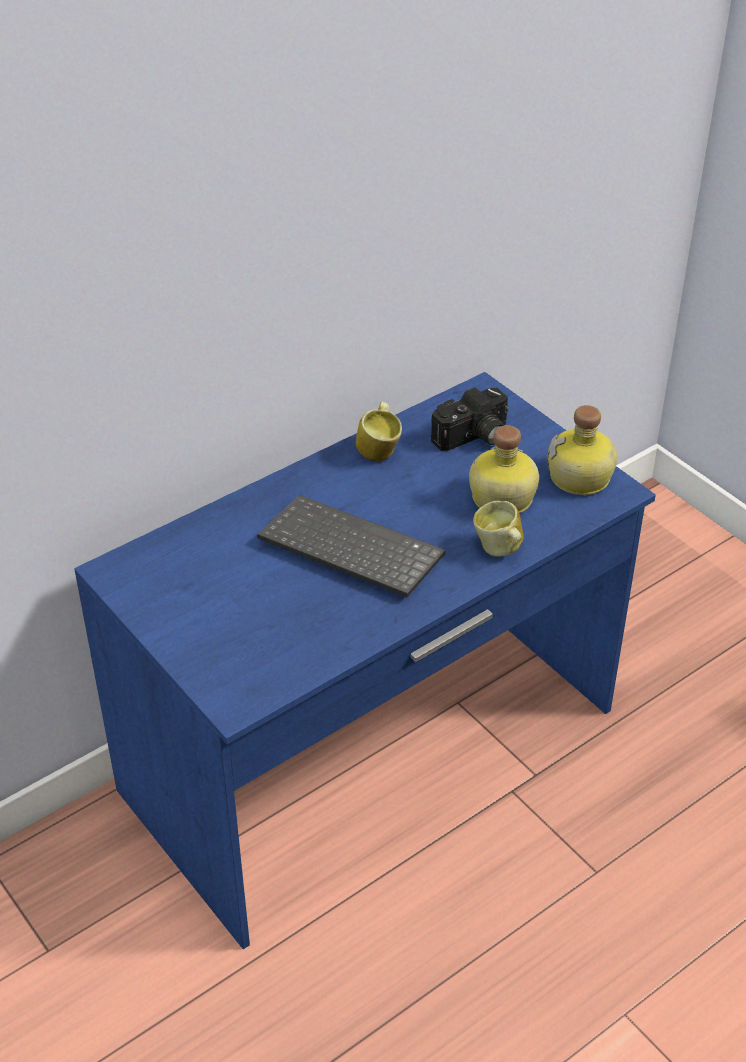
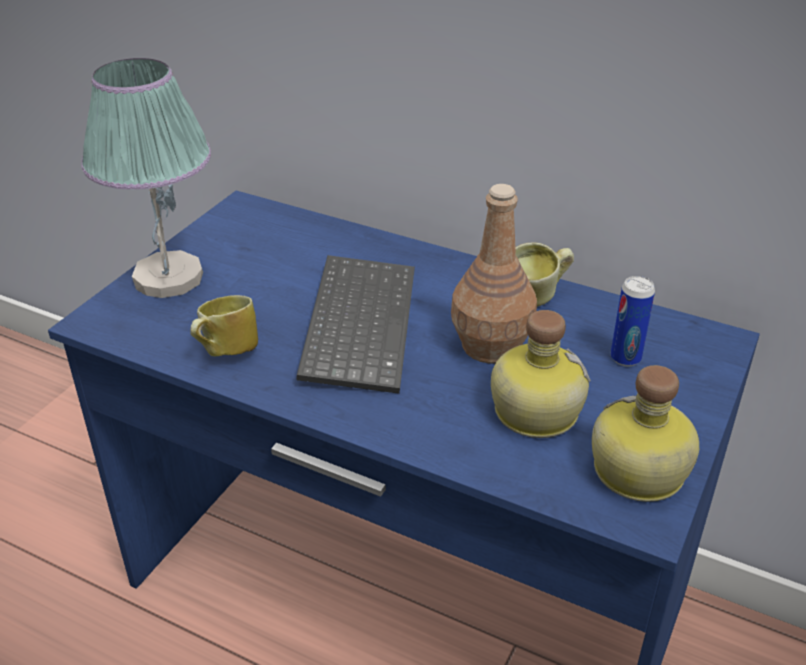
camera: 65 degrees right, 5 degrees down
(199, 645) = (167, 277): none -> table lamp
(421, 492) = (492, 346): none -> brown bottle
(473, 437) = (625, 358): camera -> can
(499, 551) = (435, 436): mug -> mug (225, 353)

